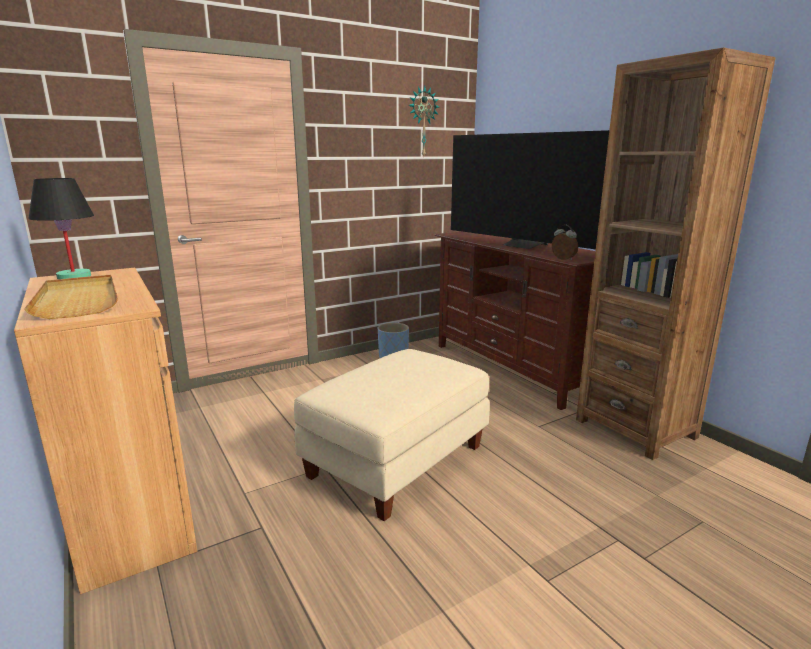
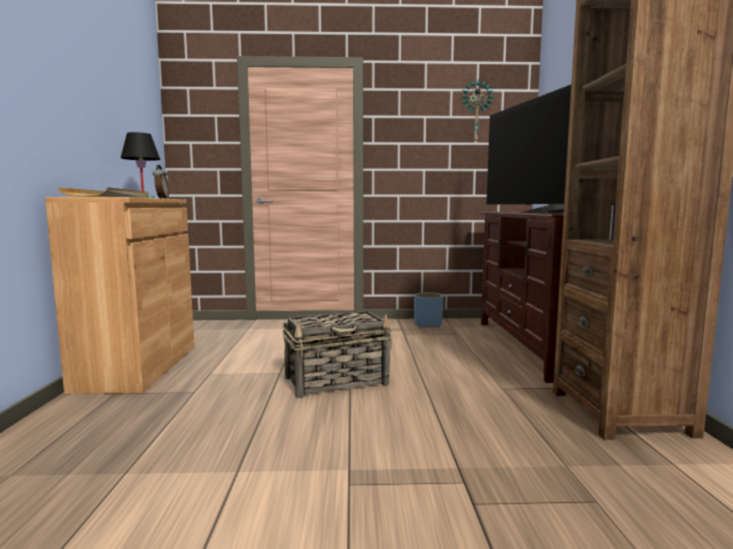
camera: 30 degrees right, 10 degrees down
(396, 460) = (337, 381): beige ottoman -> basket
(563, 259) = (549, 213): alarm clock -> alarm clock (161, 198)

